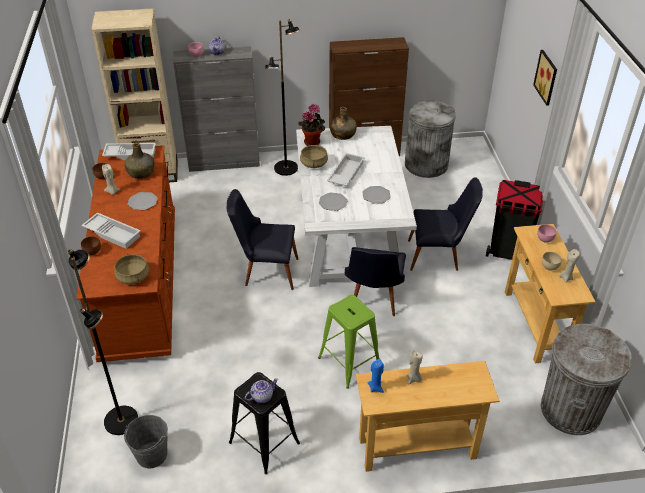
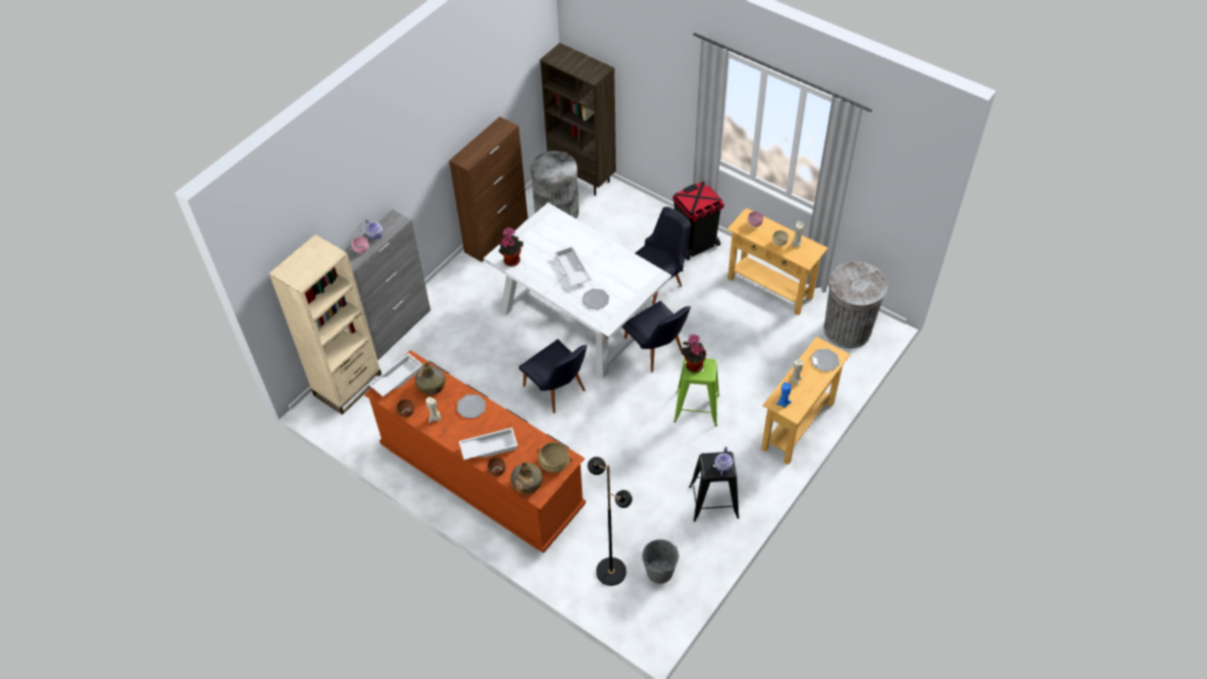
camera: 45 degrees left, 10 degrees up
(265, 271) = (558, 392): black chair -> black chair turned 90 degrees counterclockwise
(286, 168) = (455, 296): black floor lamp -> none
(314, 164) = (539, 278): beige cooking pot -> none
(342, 135) = (525, 236): green bottle -> green bottle (527, 484)
(350, 304) = (693, 365): none -> potted plant
(376, 195) = (616, 271): plate -> plate (825, 360)
(475, 156) = (583, 178): none -> brown bookcase
(547, 77) = (665, 94): picture -> none

